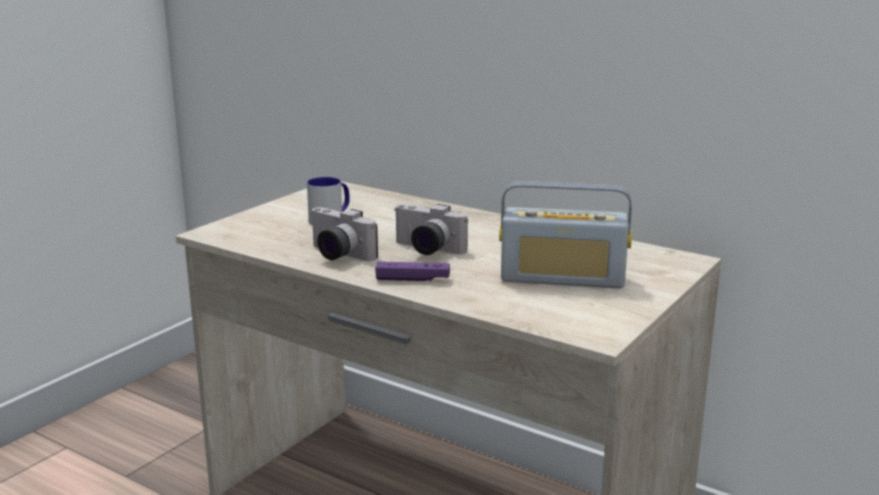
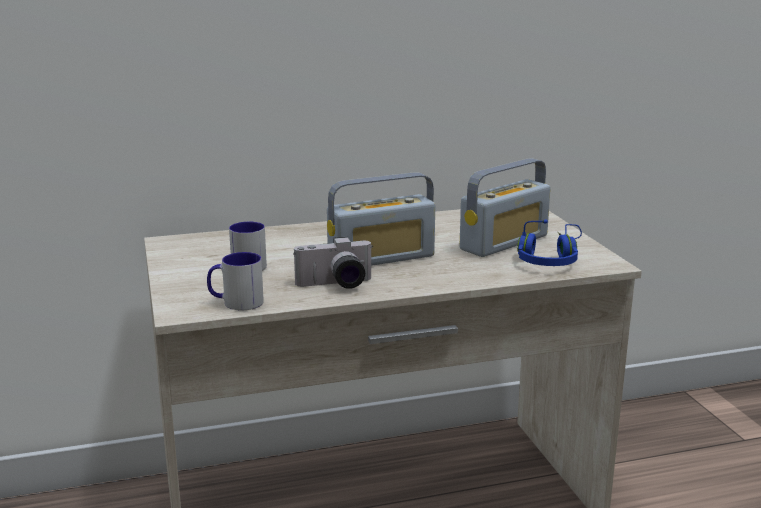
camera: 50 degrees left, 0 degrees up
(250, 240) = (236, 302): none -> mug
(412, 279) = (432, 278): purple game controller -> none
(425, 250) = (381, 258): camera -> radio
(557, 308) = (550, 259): none -> blue headphones

